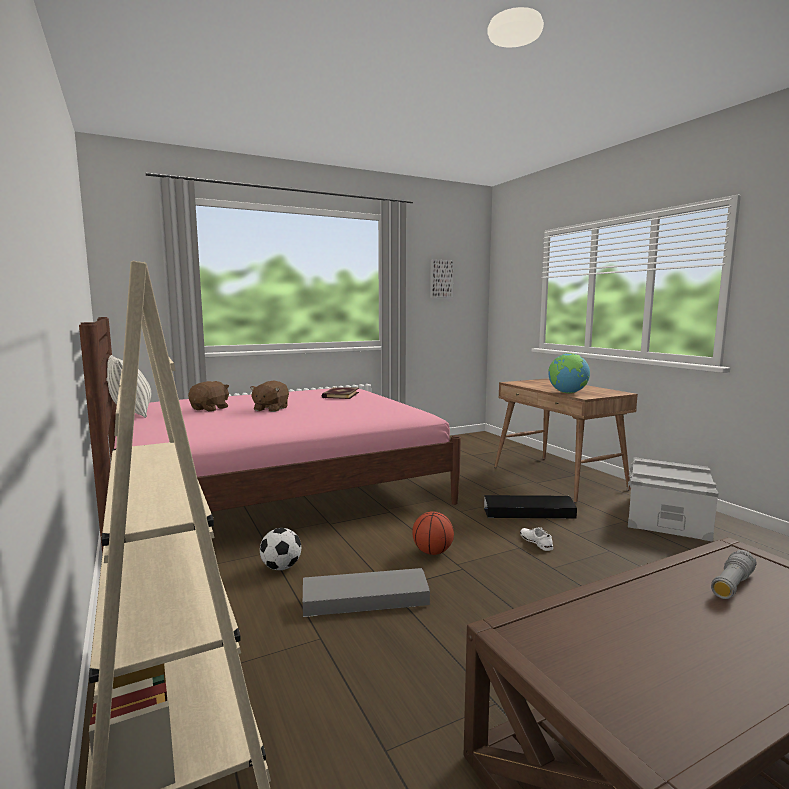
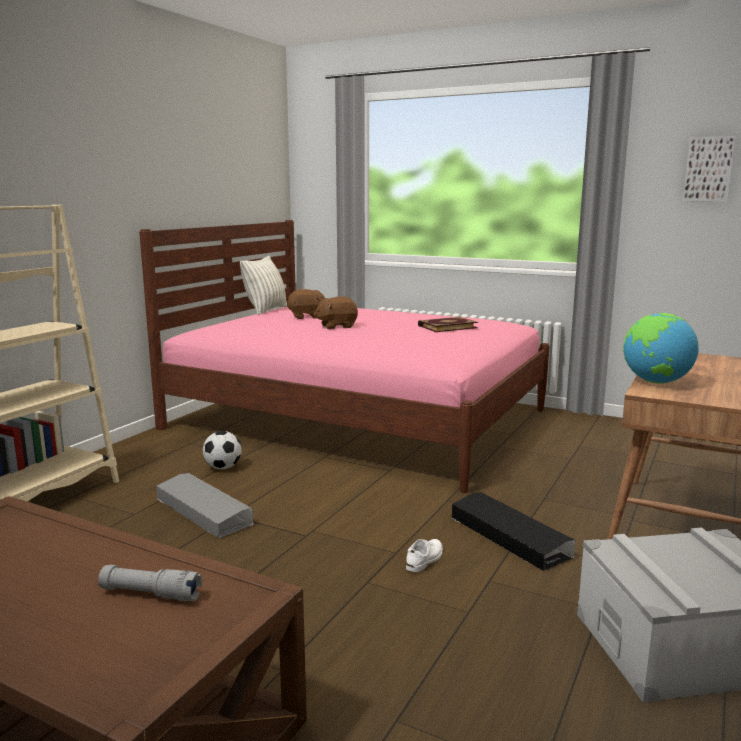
camera: 55 degrees right, 5 degrees up
(432, 552) = (323, 513): basketball -> none

